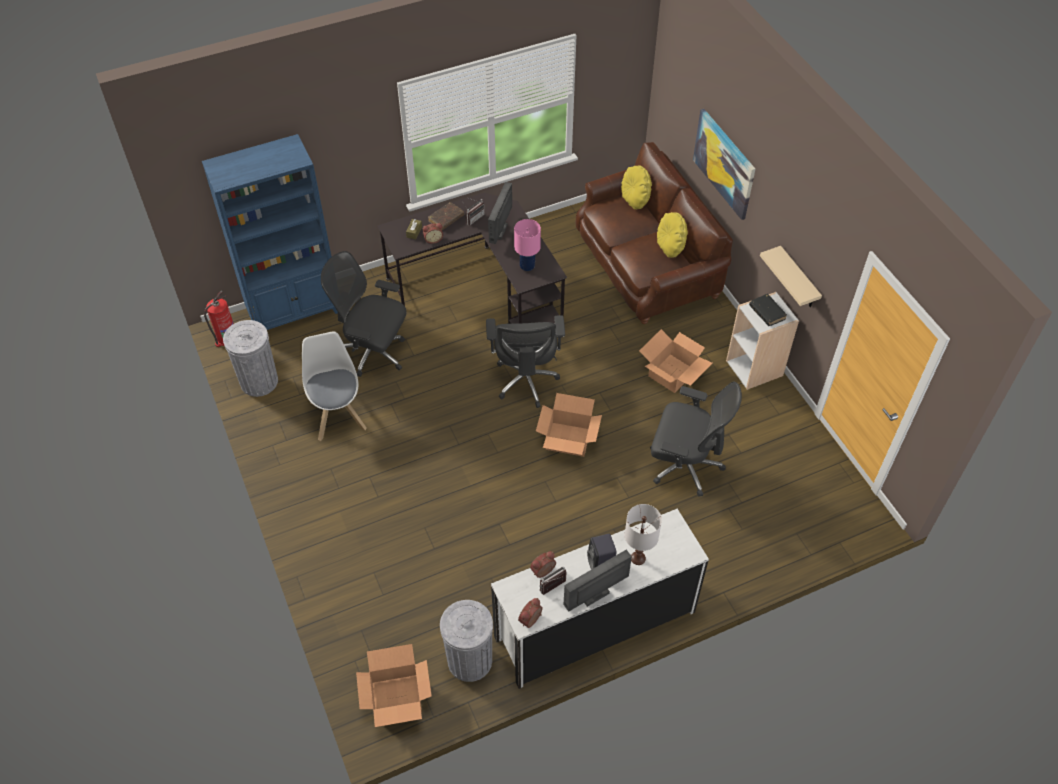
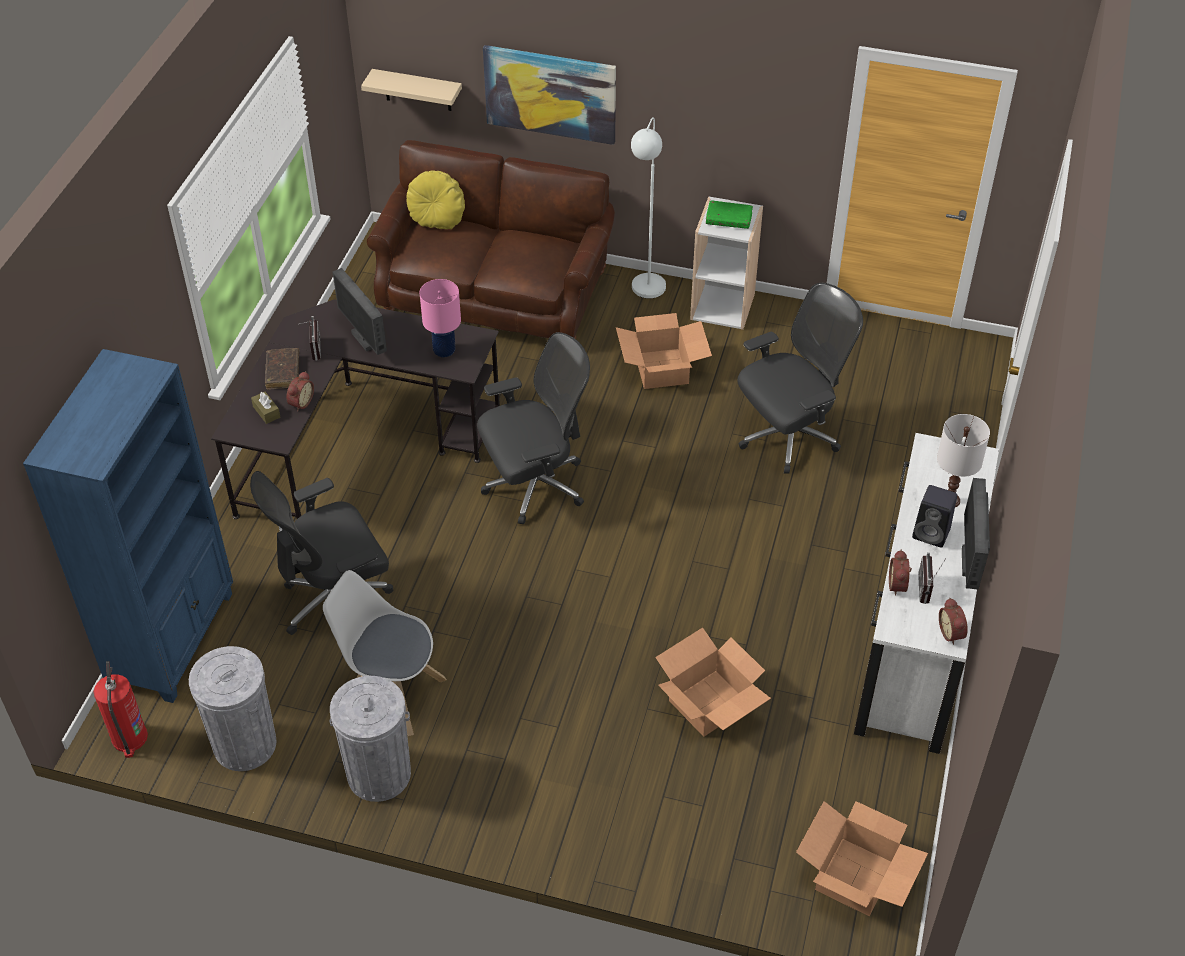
camera: 50 degrees left, 5 degrees down
(469, 660) = (866, 776): grey trash can -> grey trash can (379, 774)
(525, 379) = (535, 488): office chair -> office chair turned 60 degrees counterclockwise
(568, 440) = (658, 506): cardboard box -> cardboard box (710, 703)
(670, 248) = (537, 239): yellow pillow -> none
(722, 328) = (646, 294): none -> white floor lamp
(767, 313) = (728, 219): black book -> green book
(798, 279) = (742, 157): beige shelf -> beige shelf (417, 90)

